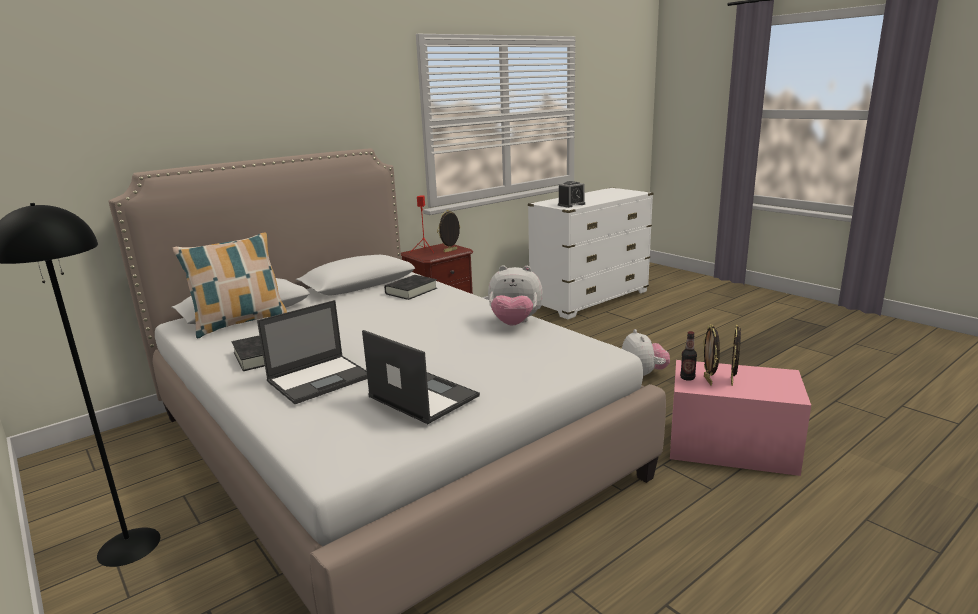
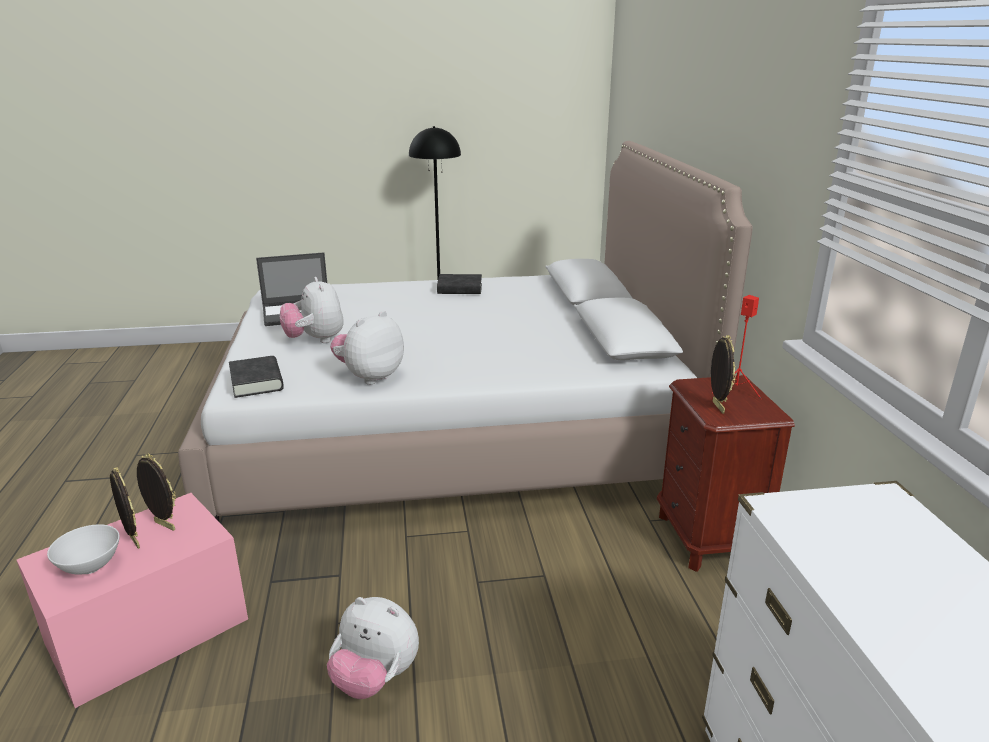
camera: 120 degrees right, 5 degrees up
(240, 323) = (552, 290): pillow -> none
(320, 379) = (382, 296): laptop -> none
(411, 291) = (555, 357): black book -> black book (256, 382)
(476, 365) = (315, 340): none -> plush toy
(571, 205) = (822, 528): alarm clock -> none
(687, 378) = (192, 516): bottle -> none
(764, 380) = (91, 567): none -> white bowl

